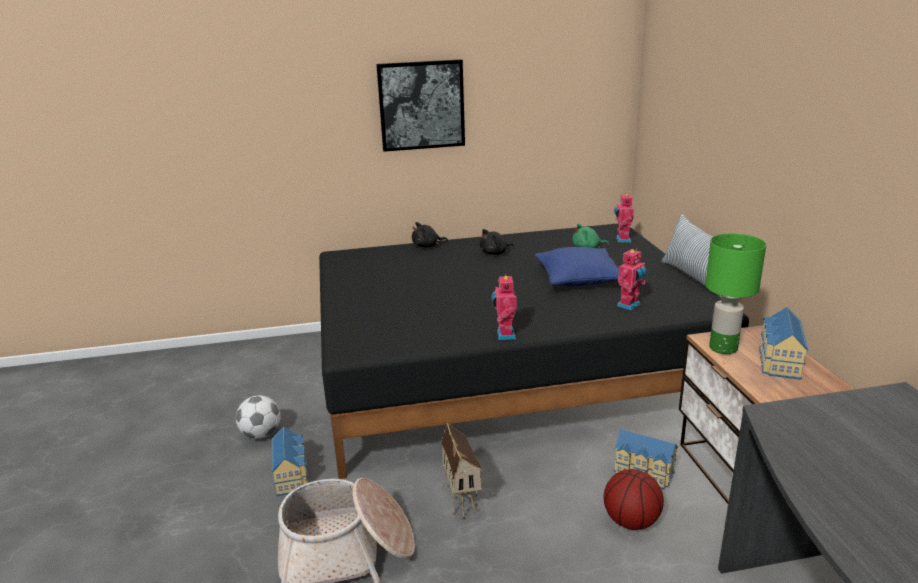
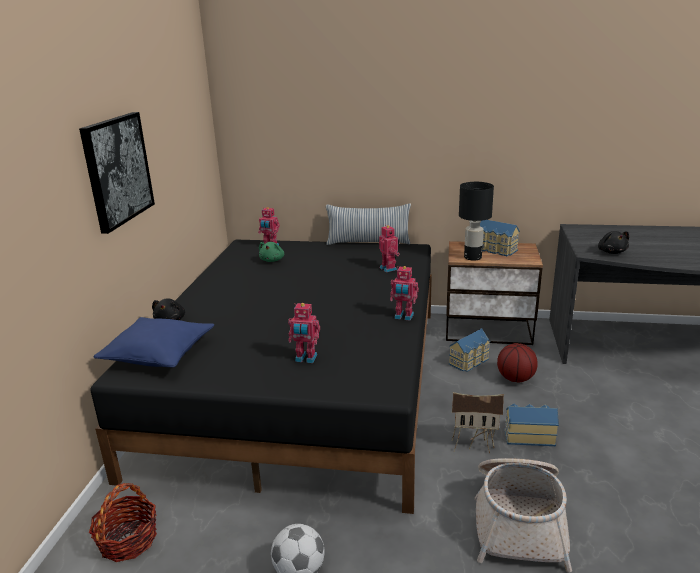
camera: 70 degrees left, 0 degrees up
(280, 358) = (128, 540): none -> basket
(293, 475) = (392, 548): toy house -> toy house (528, 436)
(389, 307) = (305, 359): none -> toy robot
(495, 253) = (234, 293): black plush toy -> black plush toy (611, 252)
(579, 279) = (327, 274): blue pillow -> blue pillow (158, 354)
(722, 348) = (472, 257): green table lamp -> black table lamp

